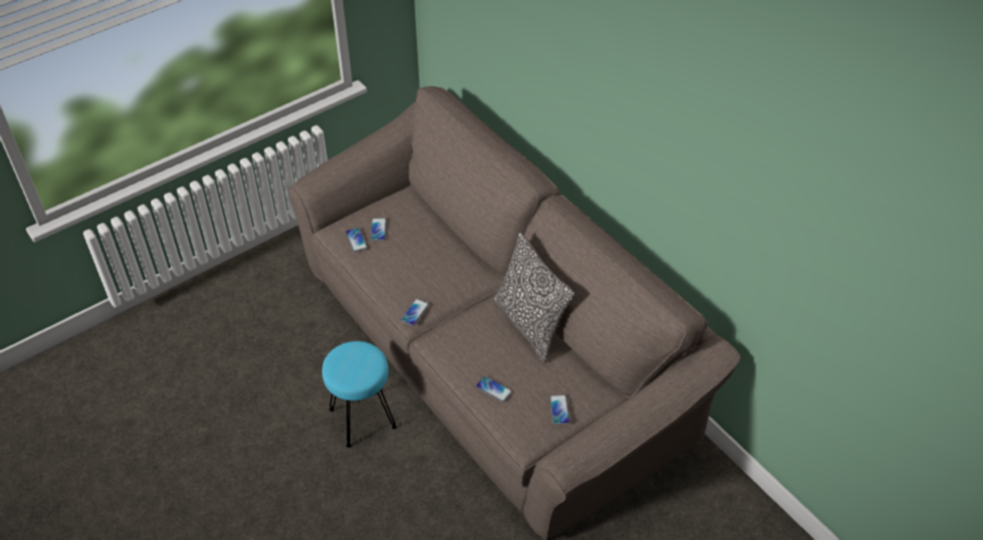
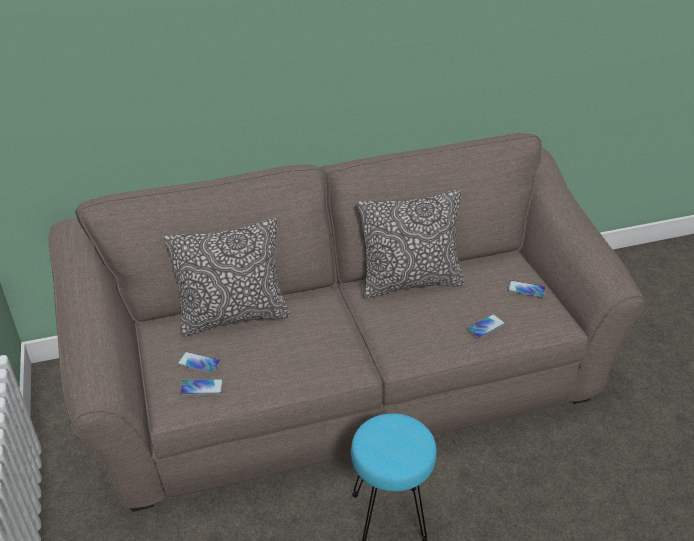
camera: 70 degrees left, 10 degrees down
(415, 312) = (349, 362): phone -> none
(435, 230) = (233, 317): none -> pillow

